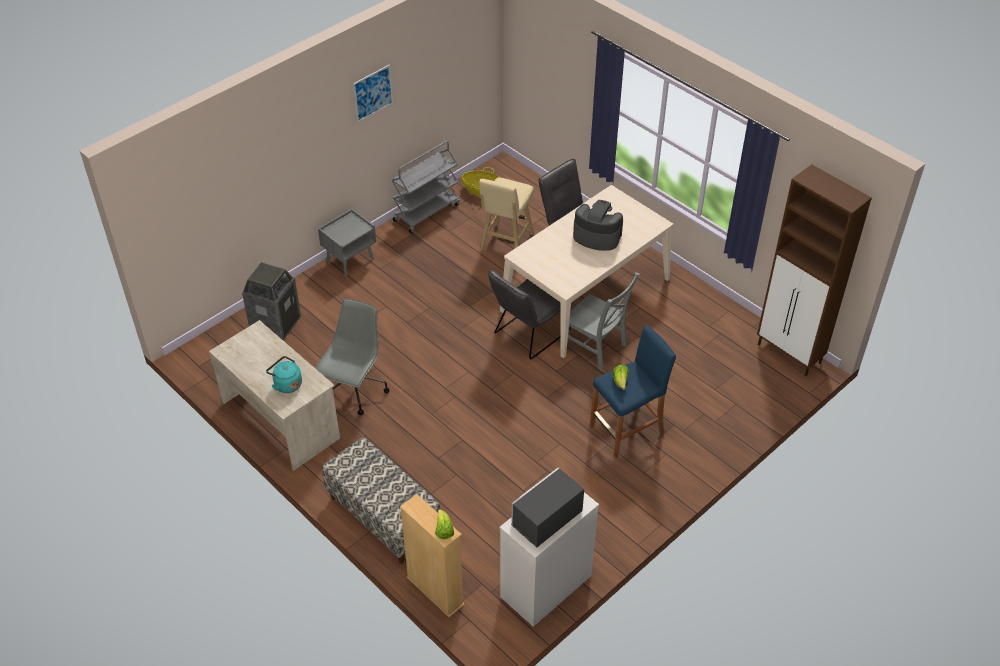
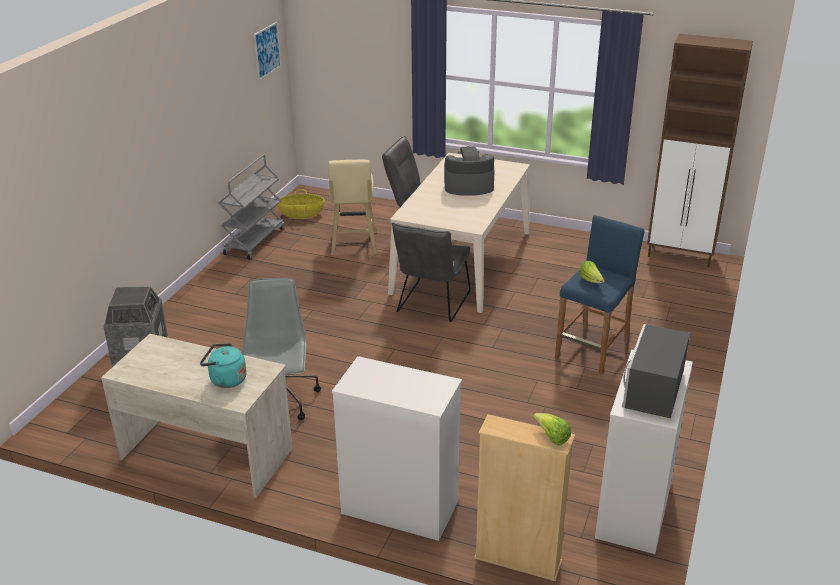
camera: 25 degrees left, 15 degrees down
(350, 259) = (197, 294): grey nightstand -> none
(373, 93) = (192, 90): picture -> picture (267, 50)
(383, 516) = (398, 507): bench -> white dresser
(596, 348) = (507, 297): grey chair -> none

